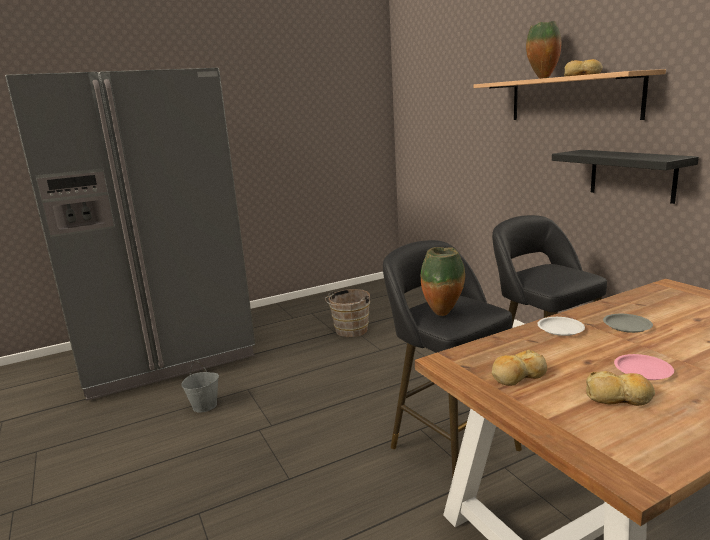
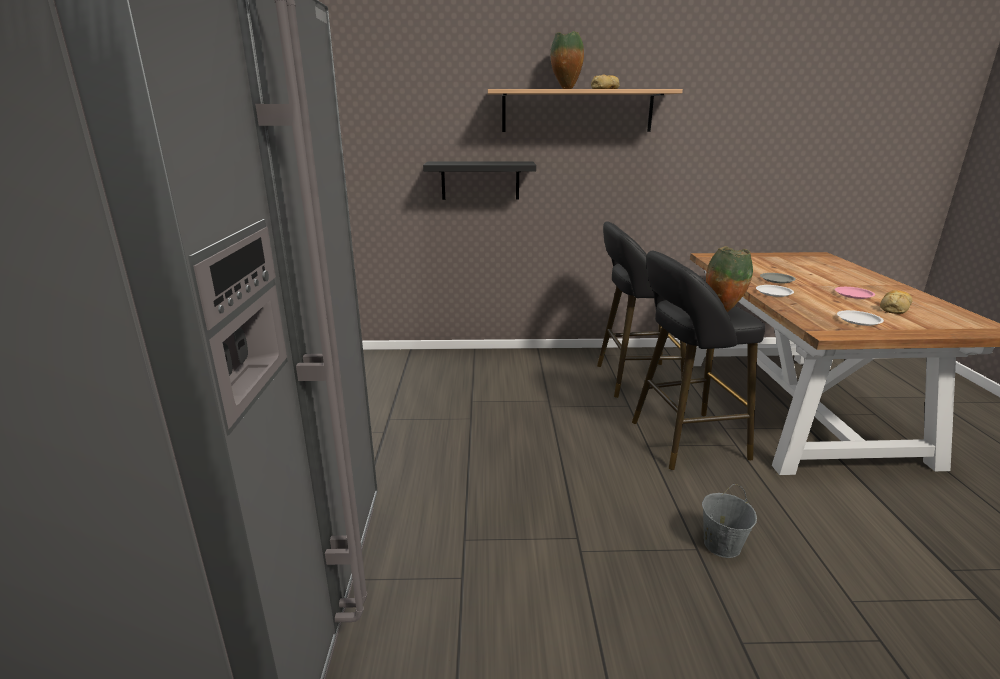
camera: 65 degrees left, 5 degrees up
(205, 406) = (474, 593): grey bucket -> grey bucket (721, 545)
(350, 331) = (397, 422): brown bucket -> none
(517, 376) = (859, 320): bread -> white plate
(632, 175) = (639, 178): black shelf -> black shelf (480, 180)

